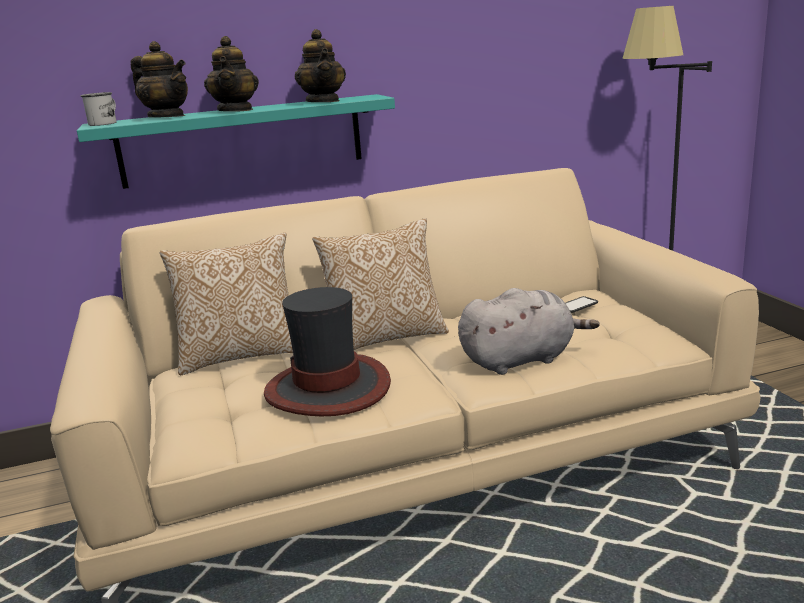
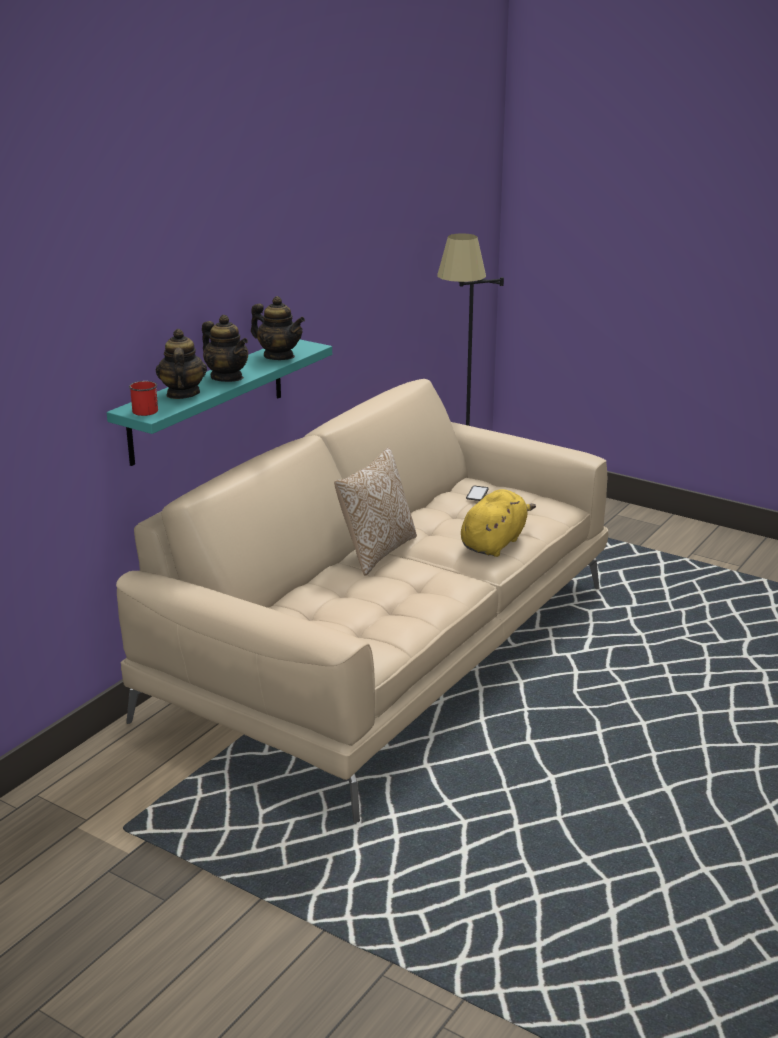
camera: 40 degrees left, 5 degrees up
(105, 123) = (144, 410): white mug -> red mug
(167, 117) = (182, 394): teapot -> teapot turned 90 degrees counterclockwise
(242, 355) = (293, 593): pillow -> none
(328, 388) = (404, 596): hat -> none
(521, 359) = (494, 543): grey plush toy -> yellow plush toy

